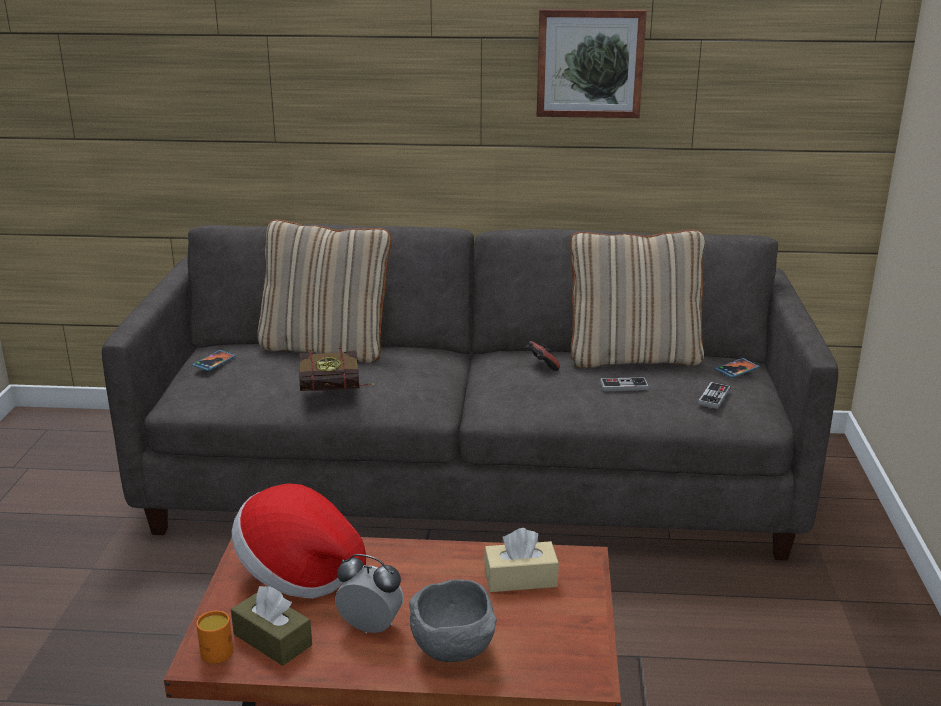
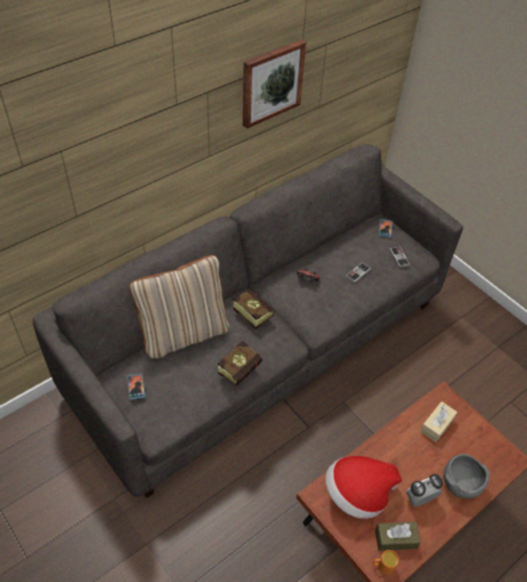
camera: 45 degrees left, 25 degrees up
(423, 359) = (250, 312): none -> book
(633, 357) = (335, 246): beige pillow -> none

